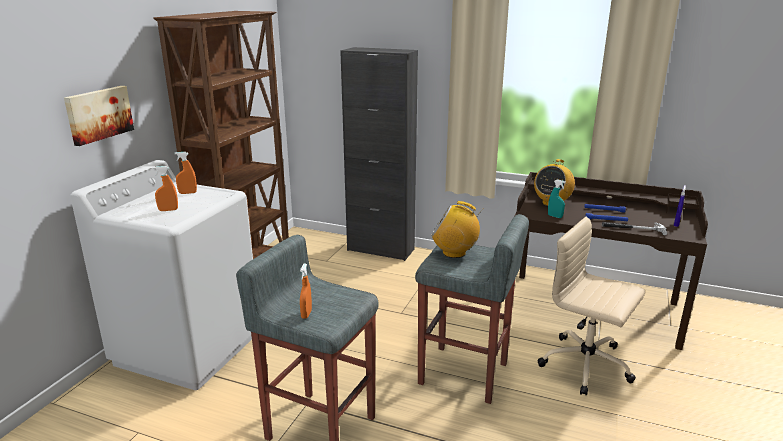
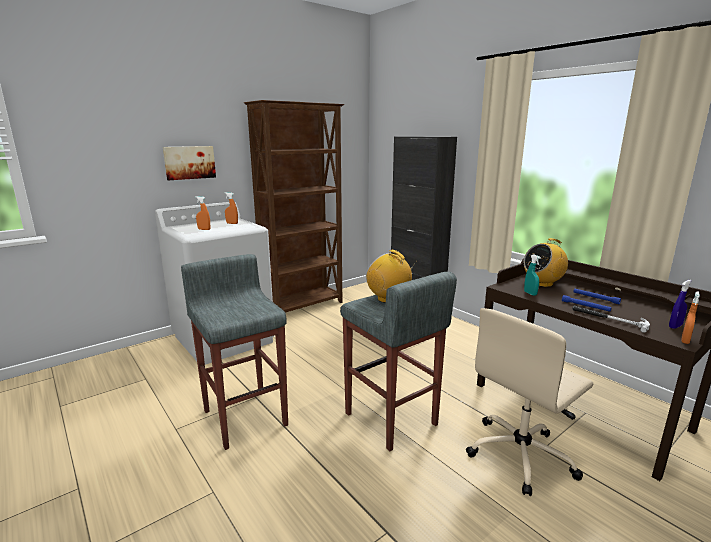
camera: 30 degrees right, 5 degrees down
(306, 314) = (219, 311): orange spray bottle -> orange spray bottle (685, 341)
(587, 365) = (521, 455): beige office chair -> beige office chair turned 105 degrees counterclockwise

